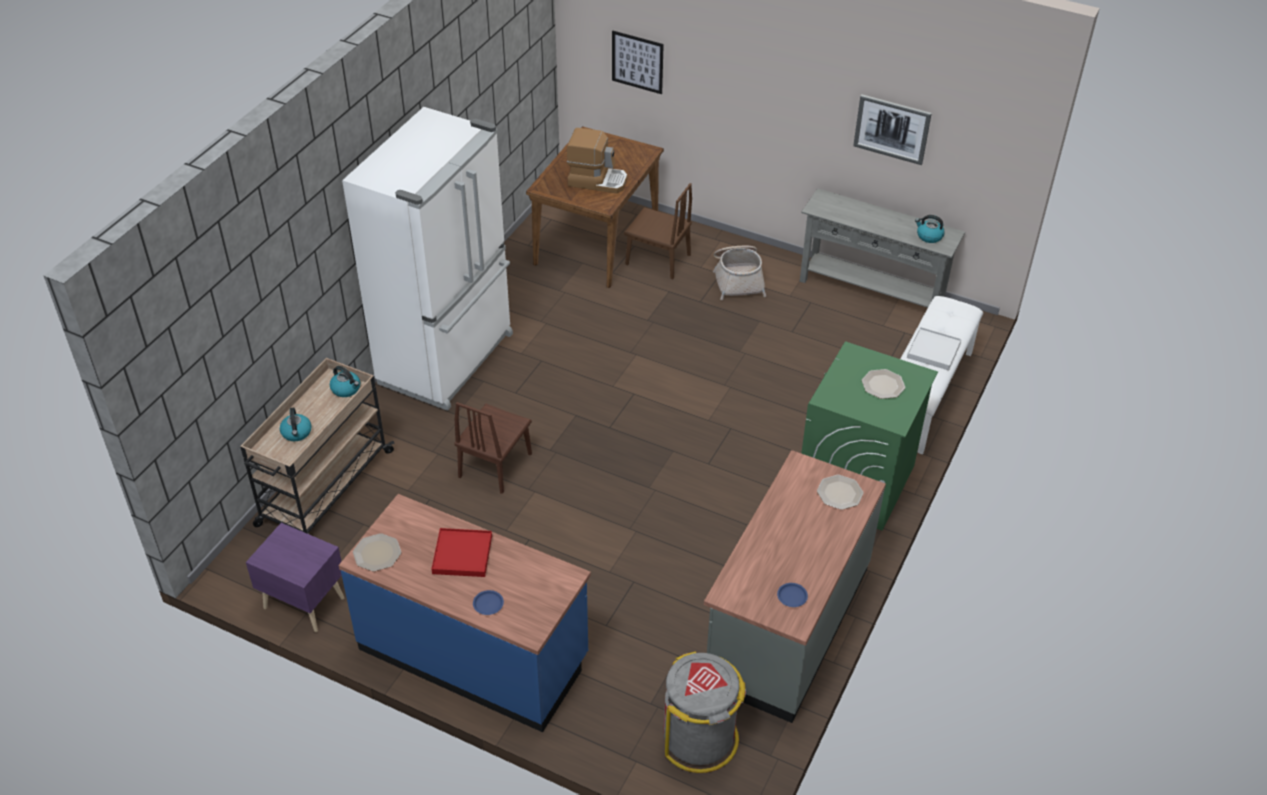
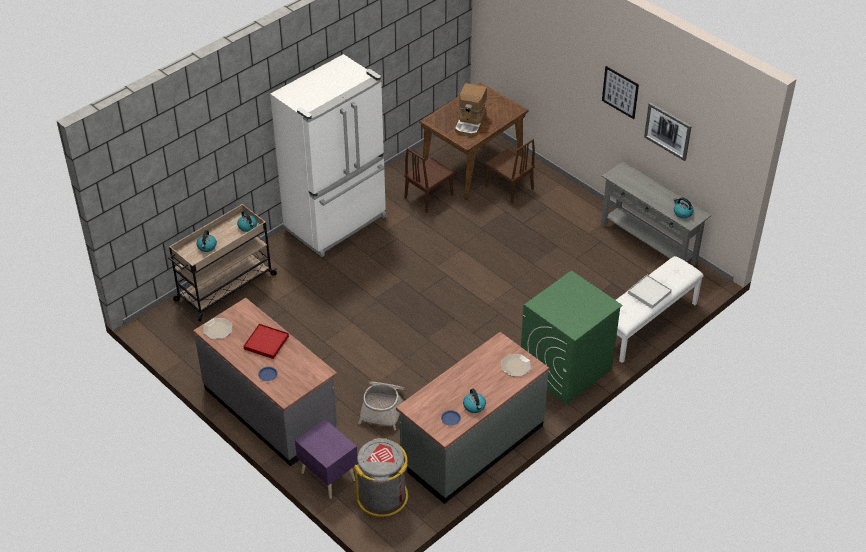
camera: 20 degrees right, 0 degrees up
(304, 601) = (184, 352): purple nightstand -> purple nightstand (328, 475)
(474, 653) = (271, 409): blue counter -> grey counter
(495, 465) = (336, 299): brown chair -> brown chair (429, 196)
(597, 180) = (471, 123): coffee machine -> coffee machine turned 75 degrees clockwise
(637, 62) = (518, 46): picture -> picture (620, 92)
(738, 279) = (558, 213): basket -> basket (383, 407)
(815, 568) = (474, 406): none -> kettle
(883, 385) = (579, 305): plate -> none

